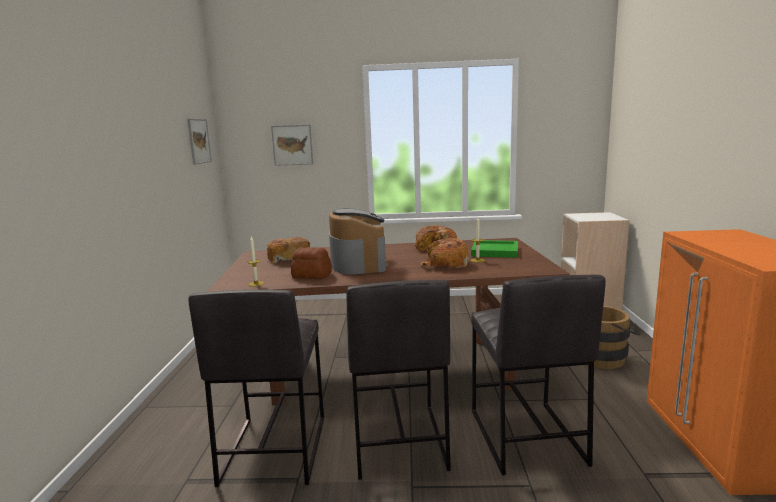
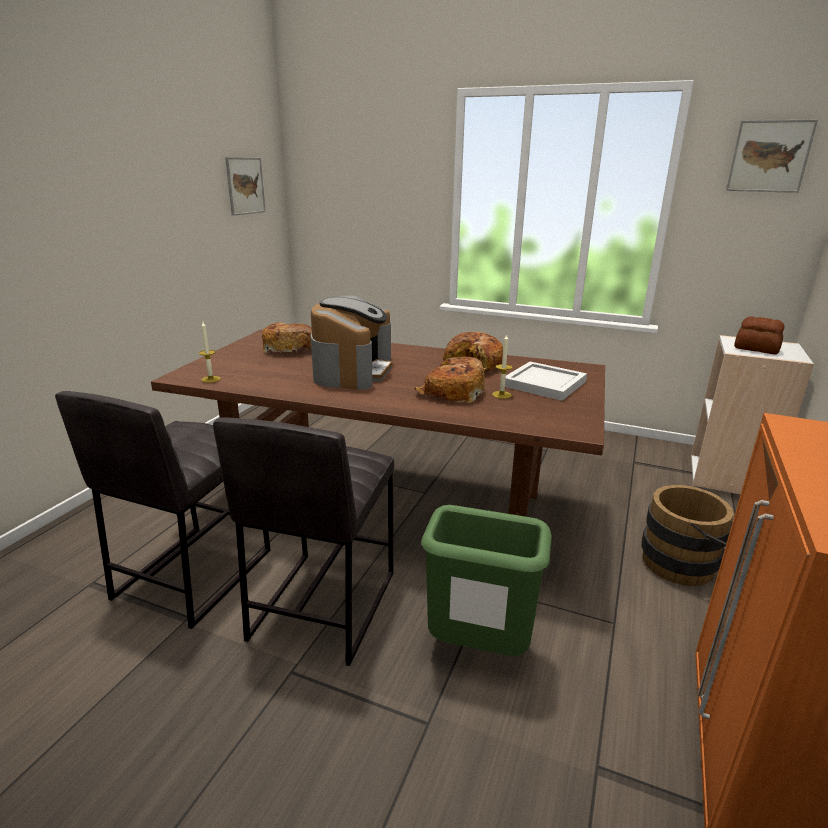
camera: 20 degrees right, 10 degrees up
(292, 145) = (364, 197): picture -> picture (769, 156)
(312, 276) = (279, 379): bread -> bread (756, 349)
(494, 251) = (543, 384): green tray -> white tray
(525, 437) = (477, 651): grey stool -> green trash can

